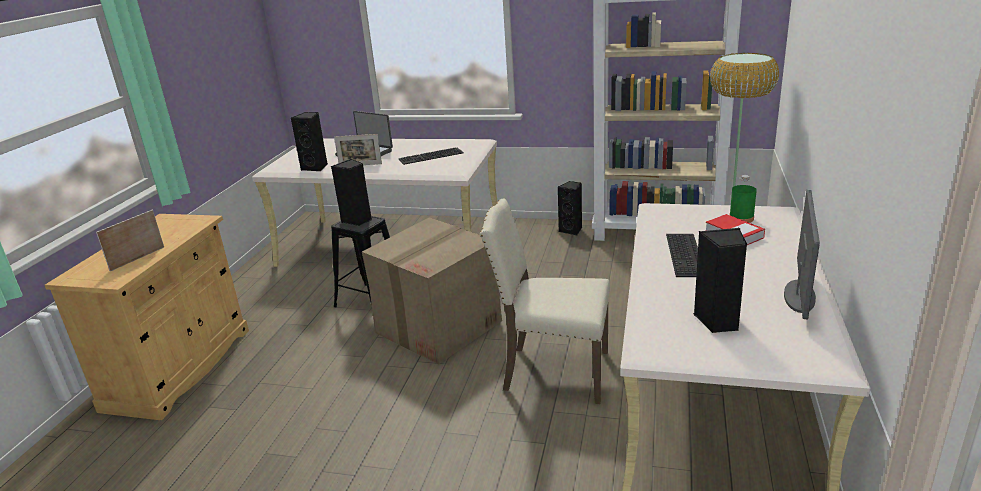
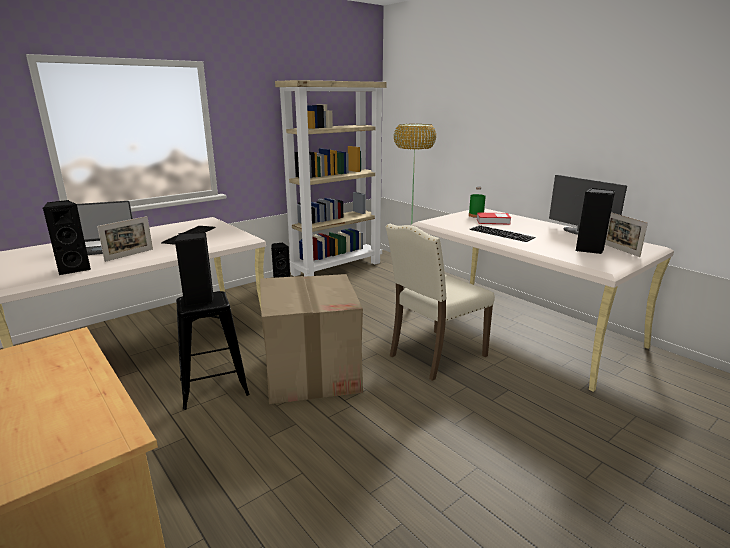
camera: 55 degrees left, 5 degrees down
(137, 259) = (80, 405): picture frame -> picture frame (620, 250)

